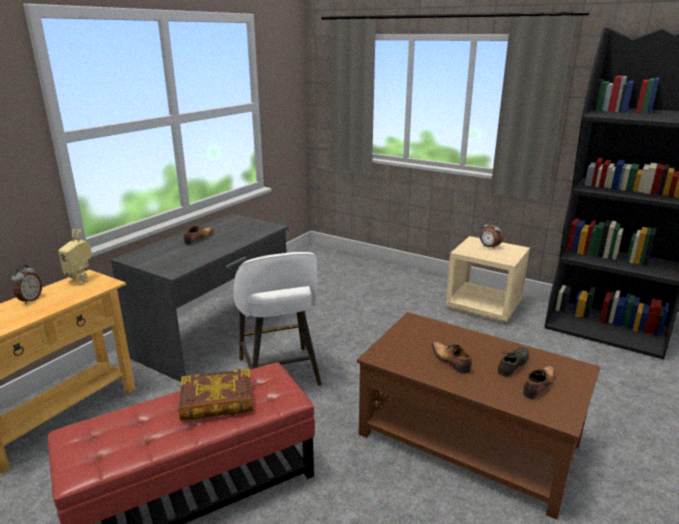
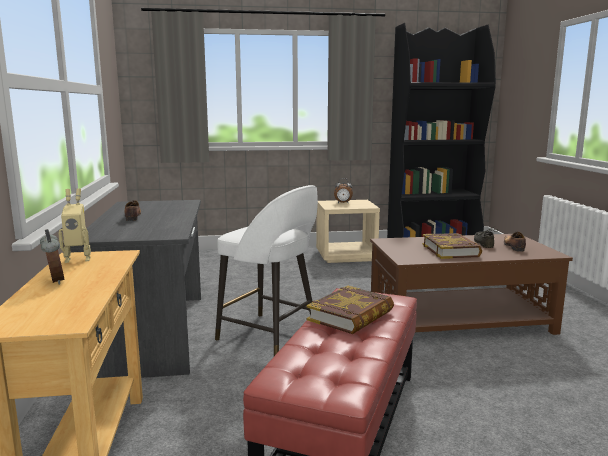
camera: 40 degrees left, 10 degrees down
(450, 361) = (451, 250): shoe -> book

